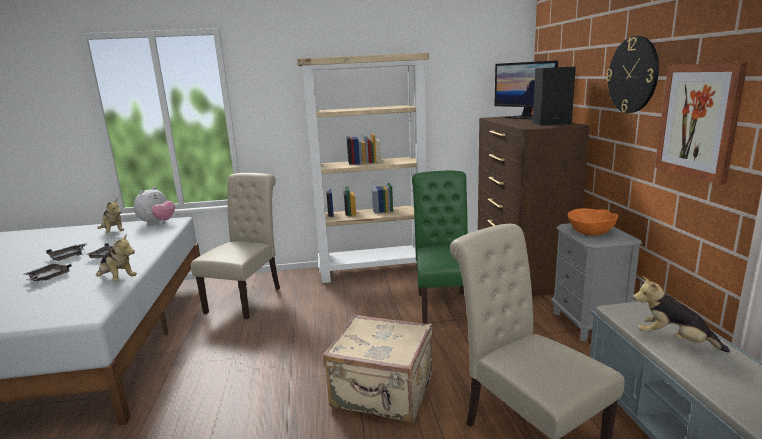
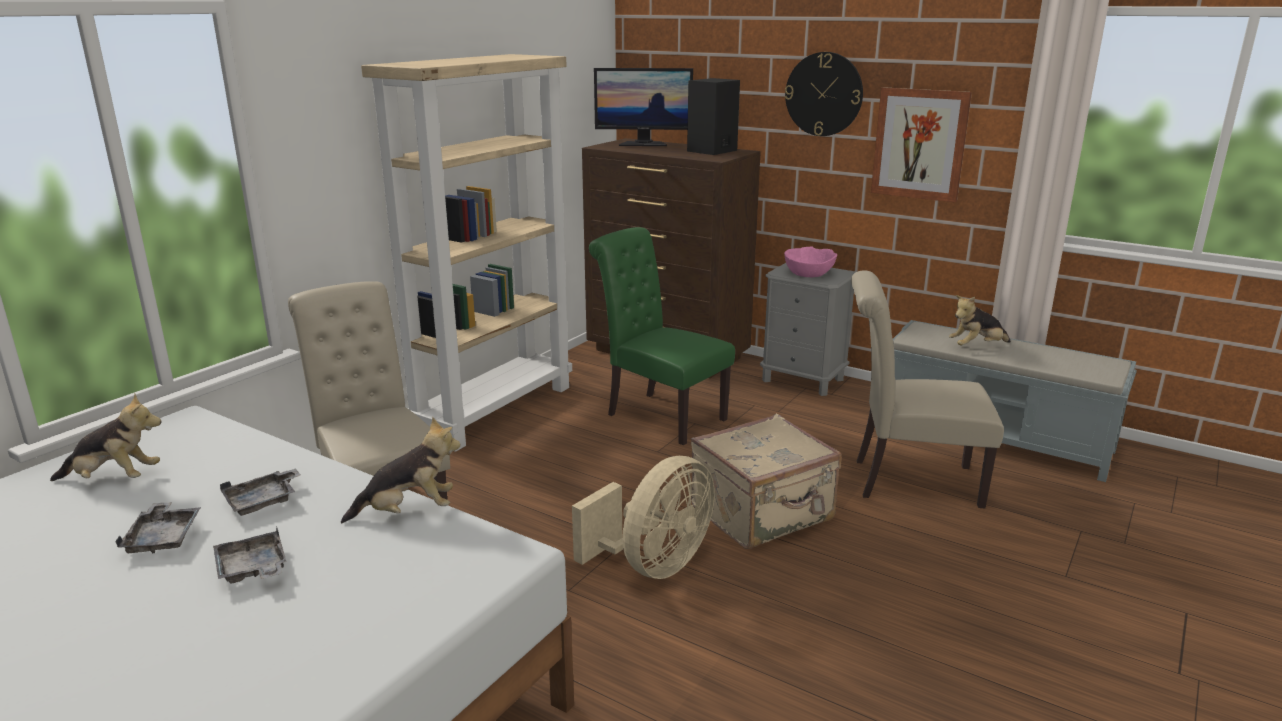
camera: 50 degrees left, 5 degrees up
(157, 223) = (160, 434): plush toy -> none
(279, 384) = (653, 565): none -> beige fan
(591, 232) = (809, 274): orange bowl -> pink bowl

